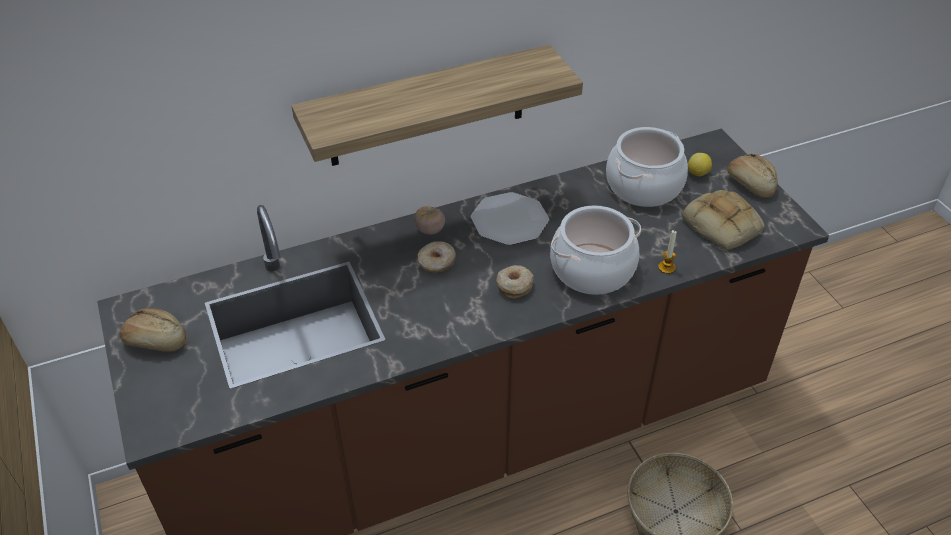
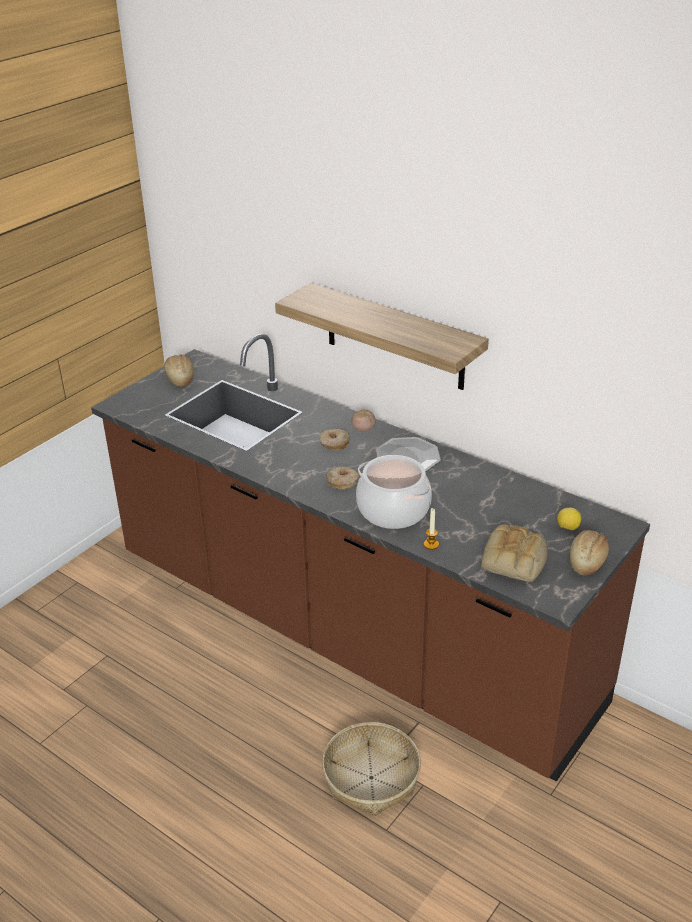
camera: 60 degrees right, 10 degrees down
(644, 186) = (518, 505): cooking pot -> none

